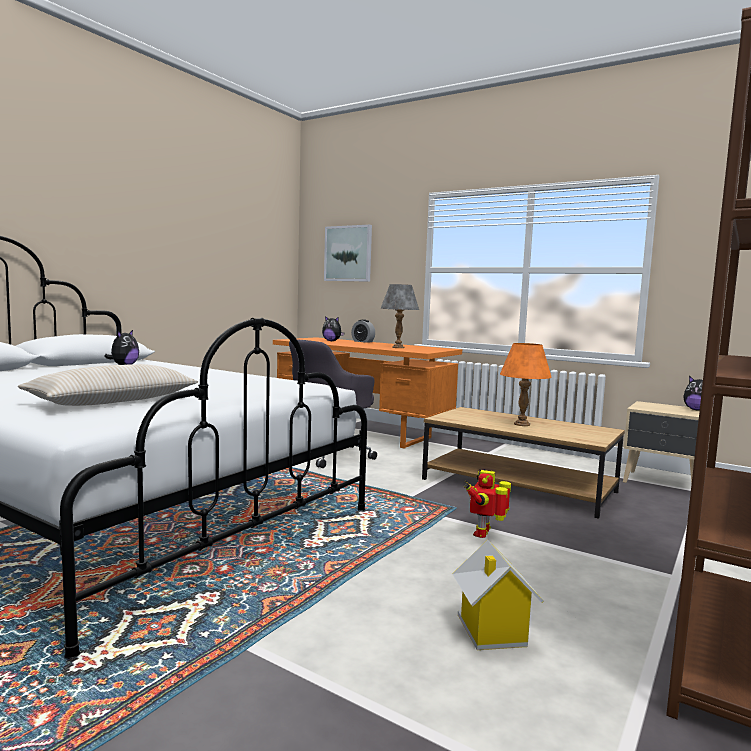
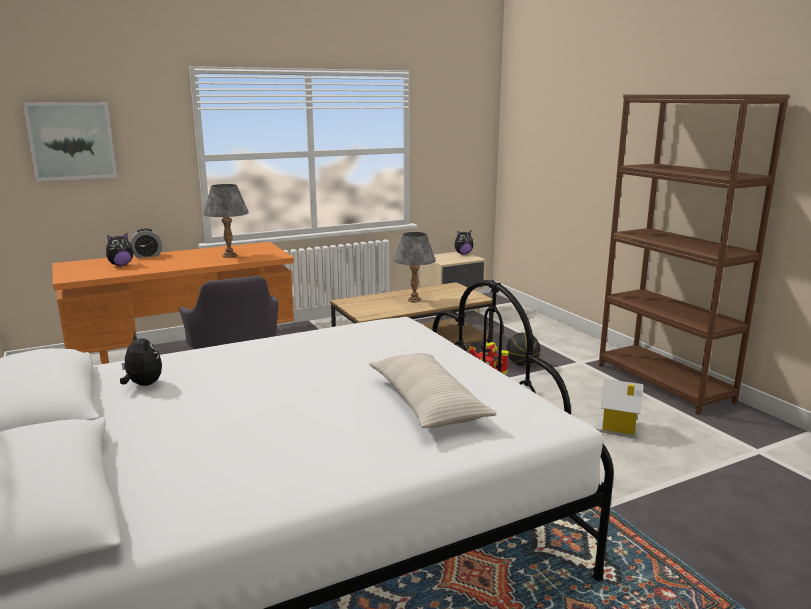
camera: 60 degrees left, 10 degrees up
(522, 424) = (414, 300): orange table lamp -> grey table lamp
(588, 541) = (522, 364): none -> basketball

